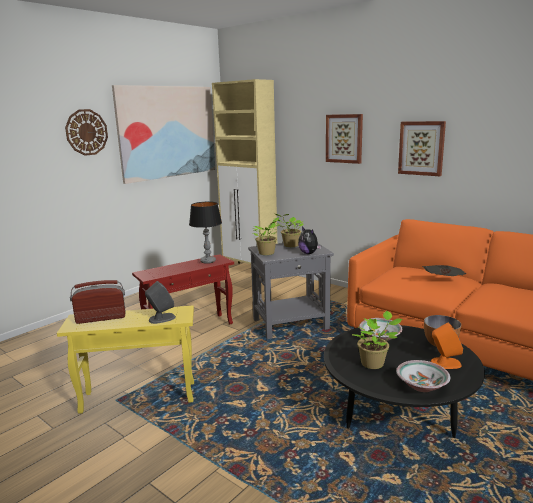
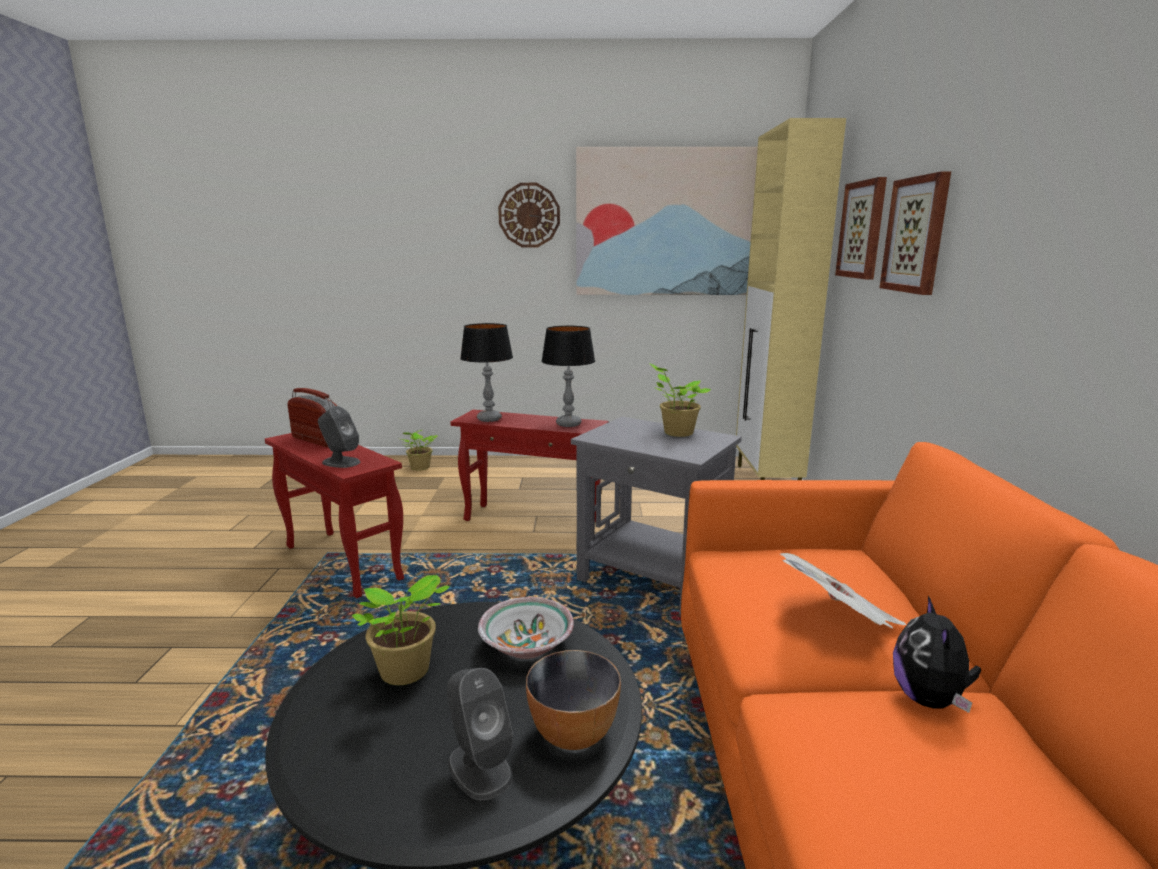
camera: 50 degrees right, 0 degrees up
(138, 398) = (342, 563): yellow side table -> red side table
(161, 273) = (489, 419): none -> table lamp
(267, 253) = (611, 431): potted plant -> potted plant (419, 468)
(309, 253) = (662, 451): plush toy -> plush toy (929, 699)
(421, 148) = (1042, 256): picture -> picture (862, 230)
(421, 385) = (346, 761): bowl -> none
(445, 363) = (479, 768): orange speaker -> grey speaker

